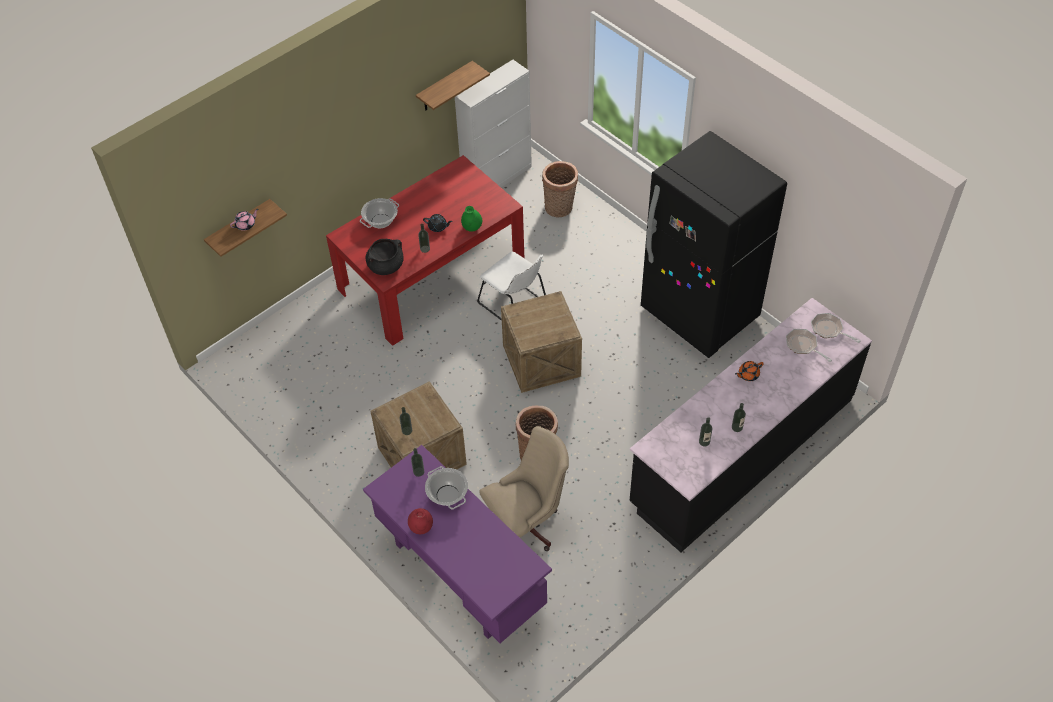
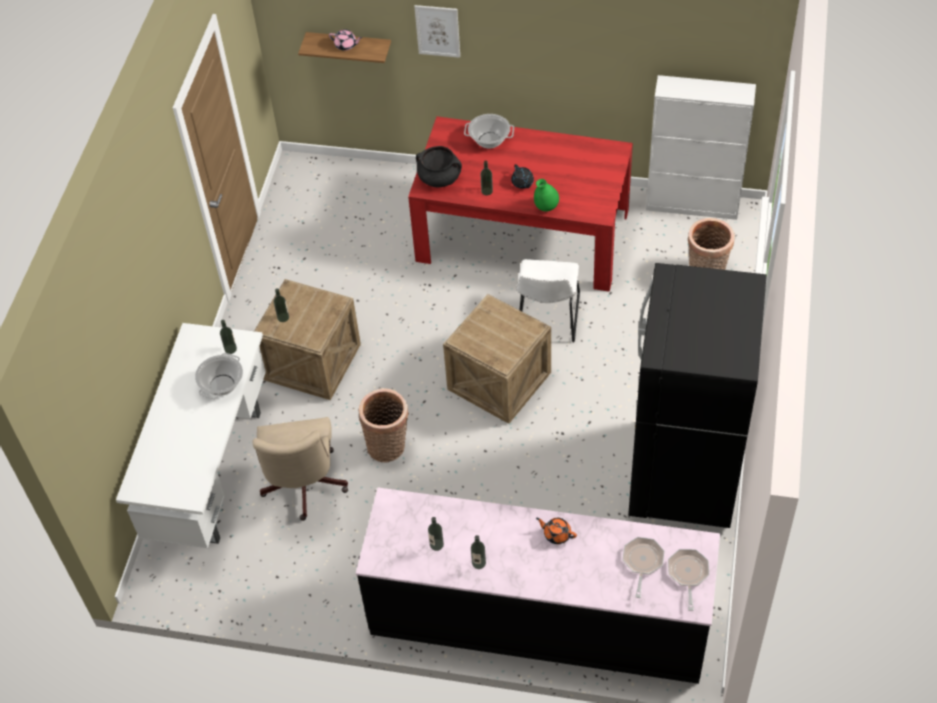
camera: 55 degrees right, 0 degrees up
(302, 166) = (437, 31): none -> picture
(421, 528) = (173, 388): red vase -> none
(445, 87) = (647, 58): shelf -> none
(460, 574) = (211, 472): purple desk -> white desk
(526, 524) = (303, 488): beige office chair -> beige office chair turned 60 degrees clockwise

